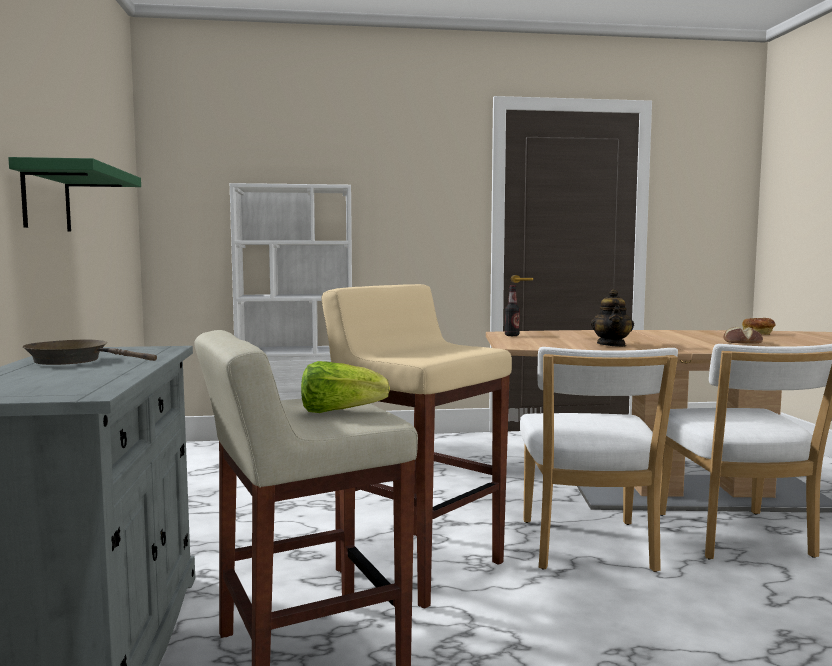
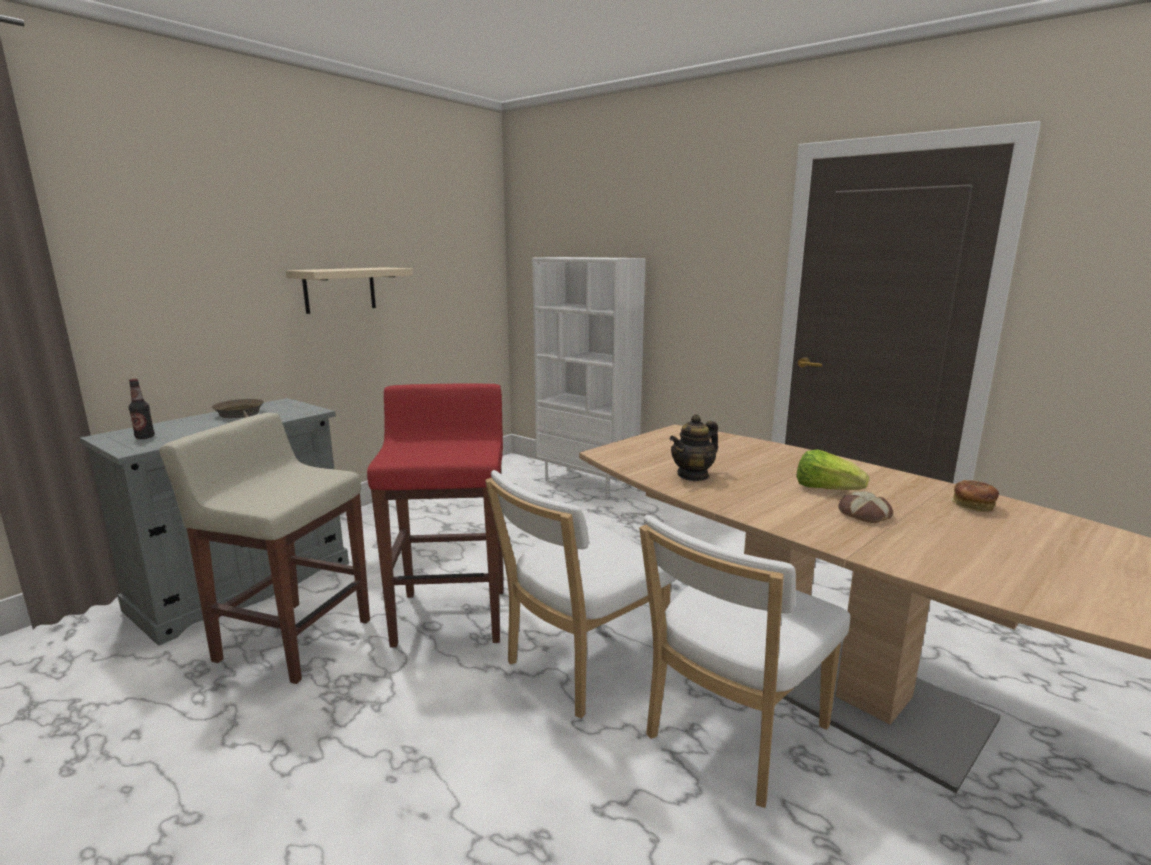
camera: 45 degrees right, 10 degrees up
(46, 198) = (340, 289): green shelf -> beige shelf
(339, 412) = (283, 489): lettuce -> lettuce (826, 489)
(418, 566) = (451, 616): beige stool -> red stool
(512, 335) = (668, 436): bottle -> bottle (145, 437)

